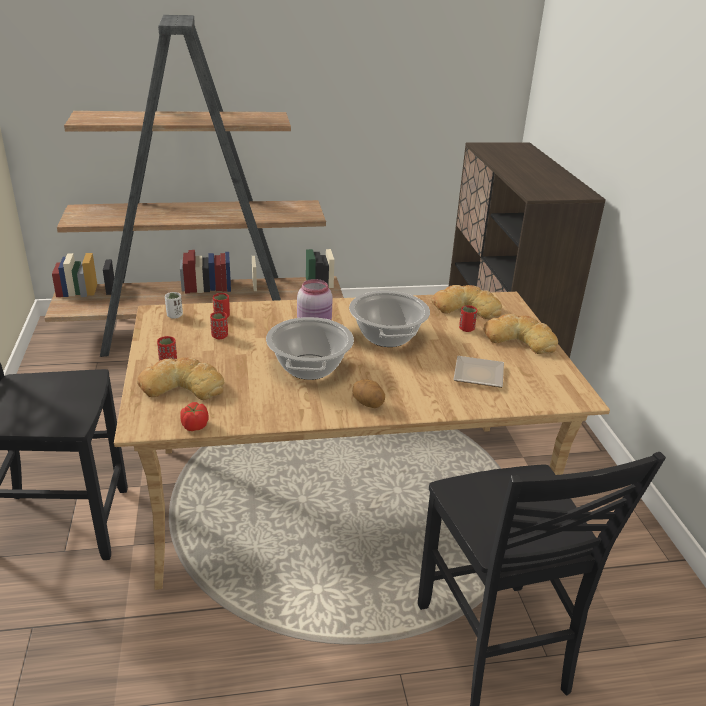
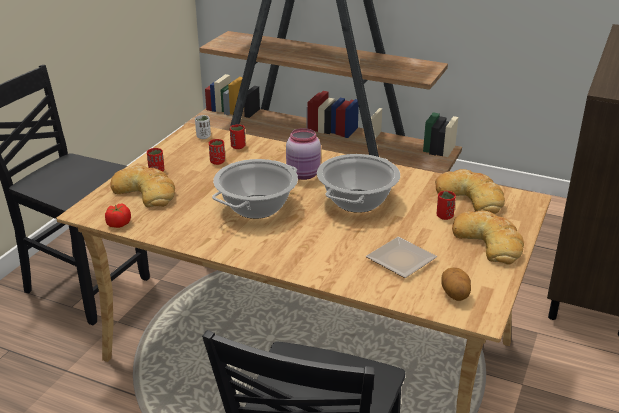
camera: 35 degrees right, 0 degrees up
(368, 404) = (267, 252): potato -> potato (455, 294)

